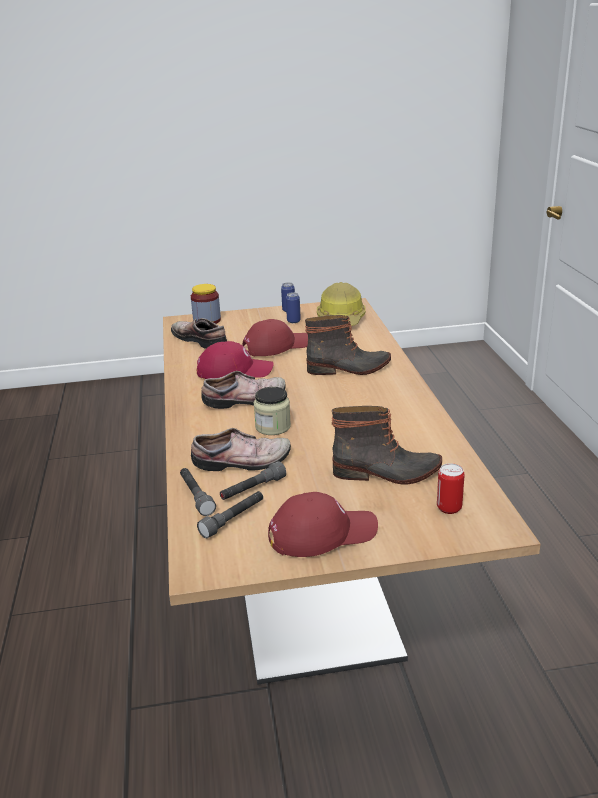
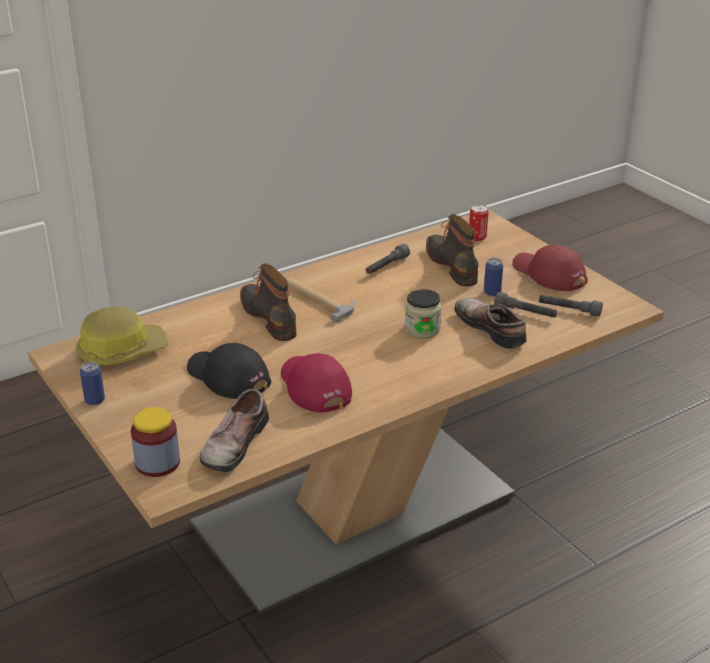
camera: 115 degrees left, 5 degrees up
(196, 497) = (558, 334): grey flashlight -> grey flashlight (386, 266)
(246, 400) = (380, 358): shoe -> none
(276, 346) = (227, 377): red cap -> black cap
(293, 321) = (137, 386): can -> can (492, 292)
(363, 391) = (318, 299): none -> hammer

